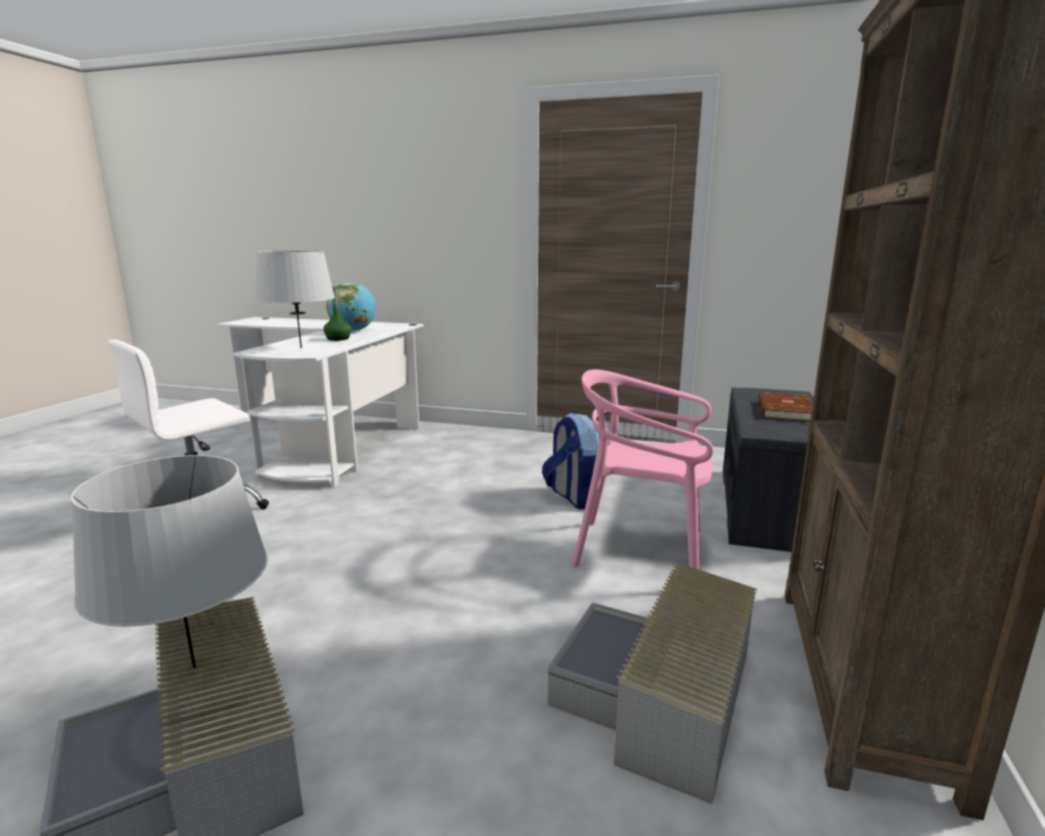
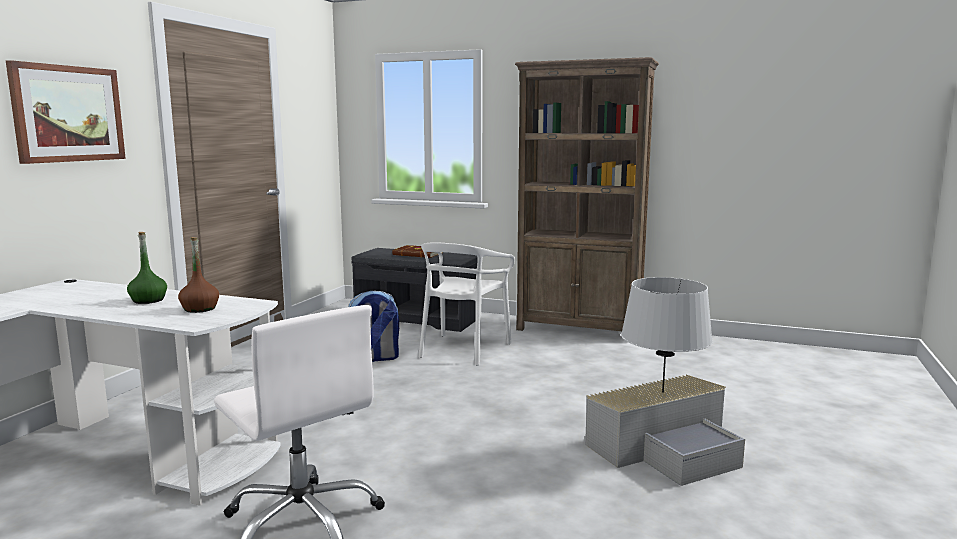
camera: 85 degrees left, 5 degrees down
(301, 348) = (200, 309): grey table lamp -> brown bottle
(353, 331) = (83, 298): globe -> none
(439, 199) = (68, 114): none -> picture
(641, 551) = (463, 349): pink chair -> white chair
(660, 697) = (594, 358): grey storage box -> none

